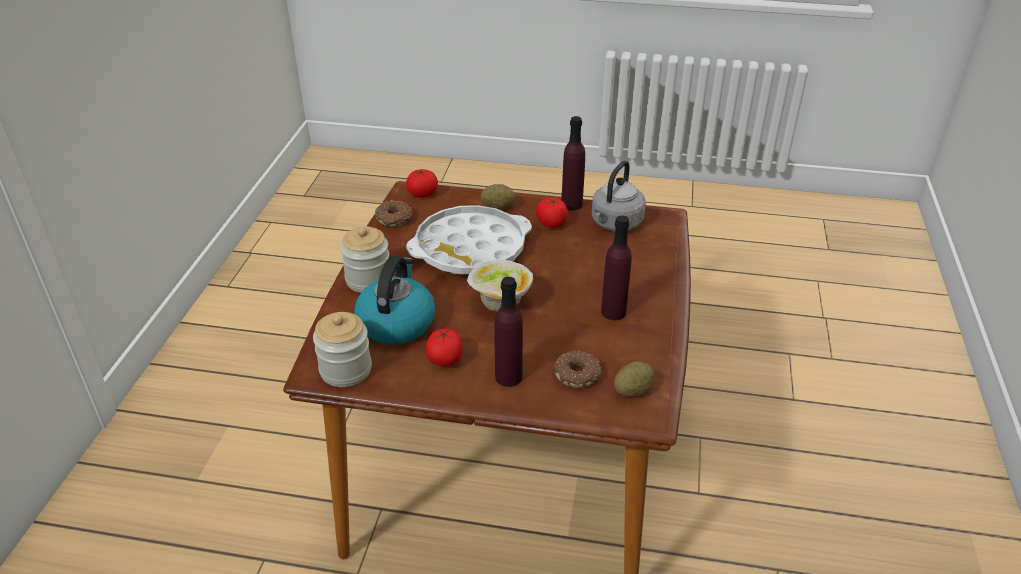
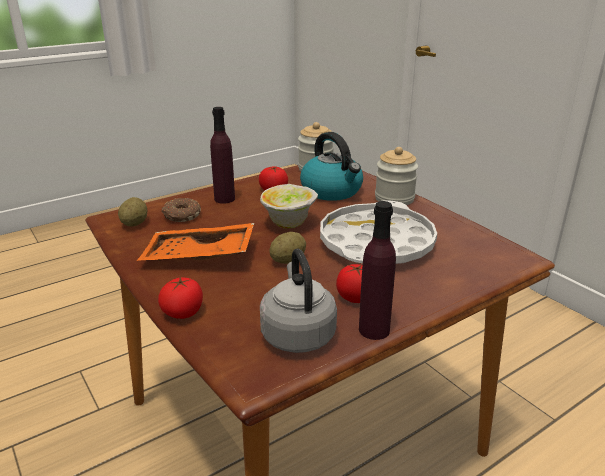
camera: 135 degrees right, 10 degrees down
(394, 219) = (471, 233): donut -> none
(422, 194) = (505, 261): tomato -> tomato (183, 312)
(498, 207) = (428, 285): potato -> potato (288, 260)
(613, 312) = (198, 256): purple bottle -> orange tray

